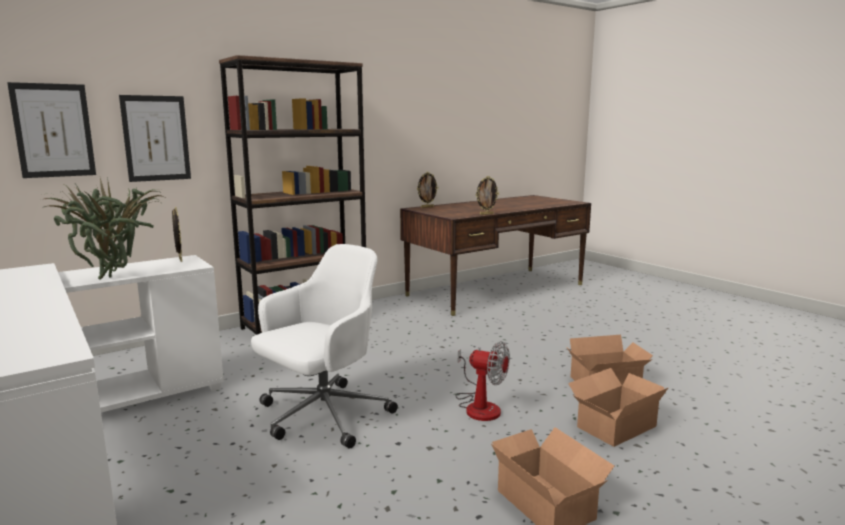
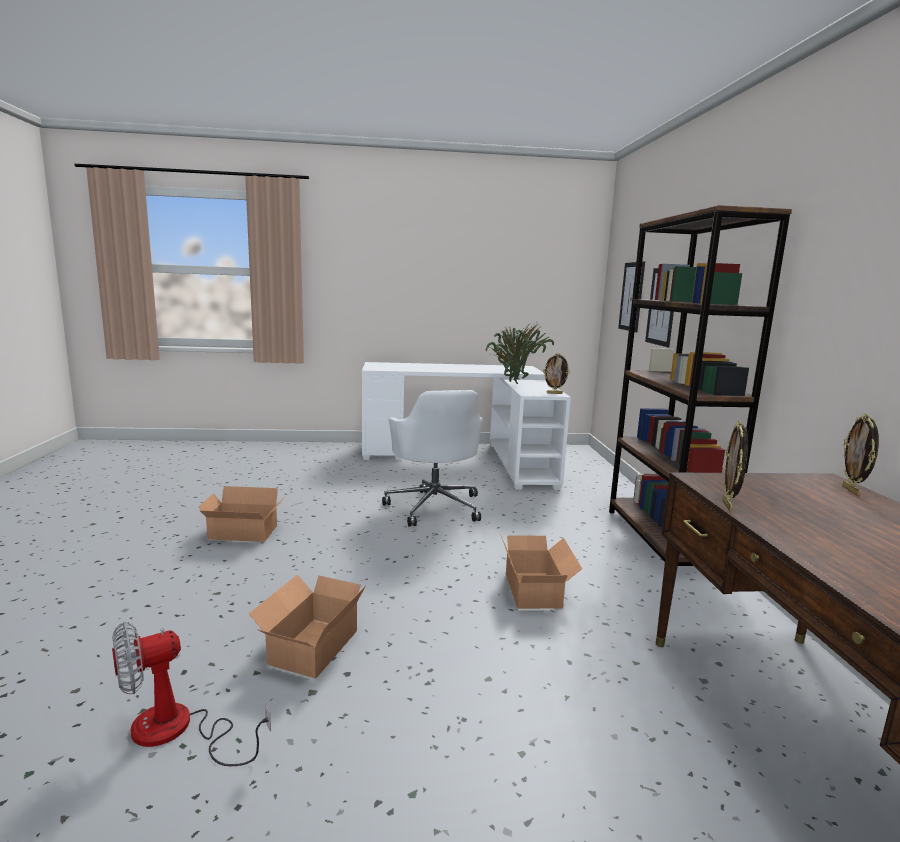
camera: 120 degrees right, 0 degrees up
(479, 406) = (373, 557): fan -> fan (178, 731)
(613, 426) = (252, 598): cardboard box -> cardboard box (535, 589)

